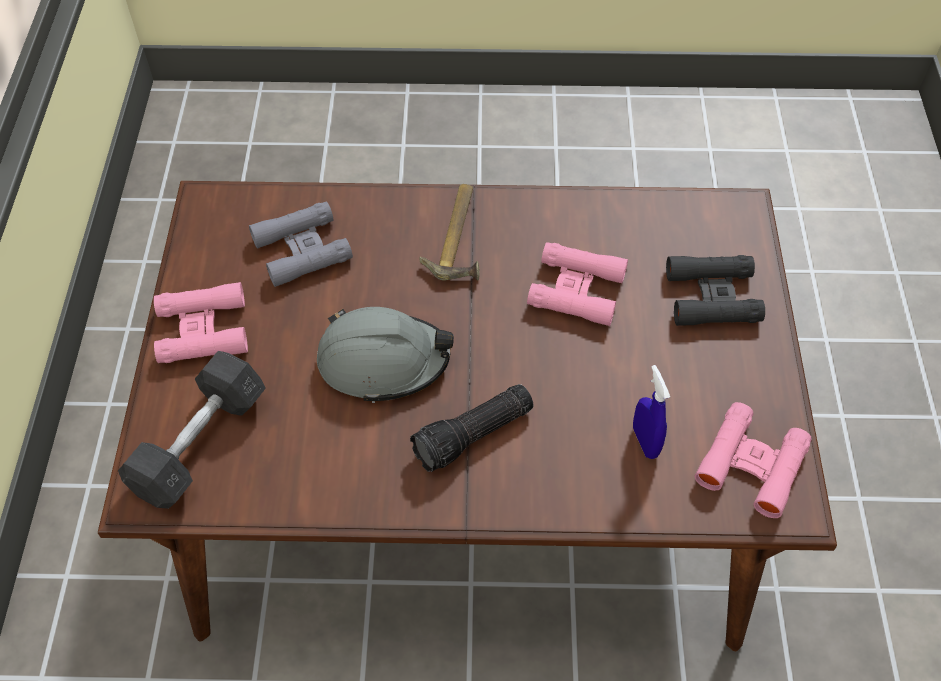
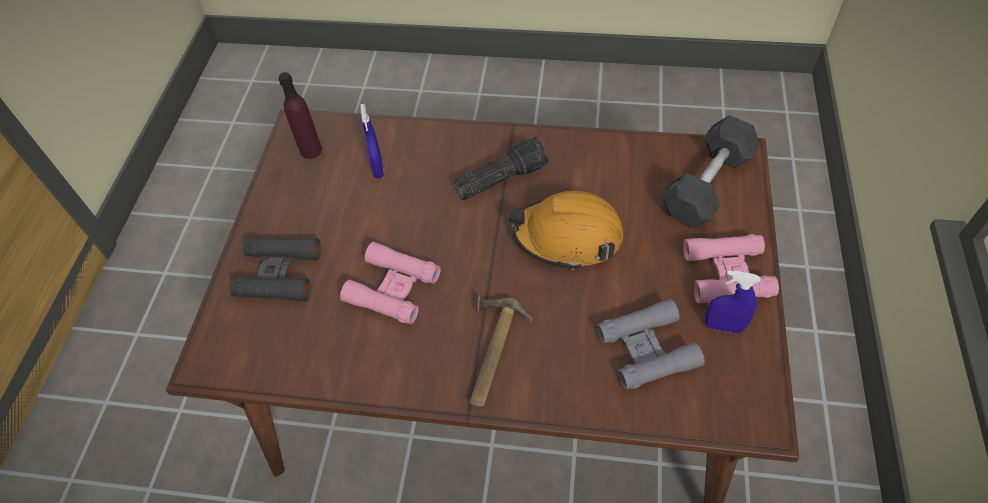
camera: 170 degrees left, 0 degrees up
(220, 276) = (723, 326): none -> blue spray bottle
(383, 361) = (567, 237): grey hard hat -> orange hard hat
(751, 465) = (311, 150): pink binoculars -> purple bottle

